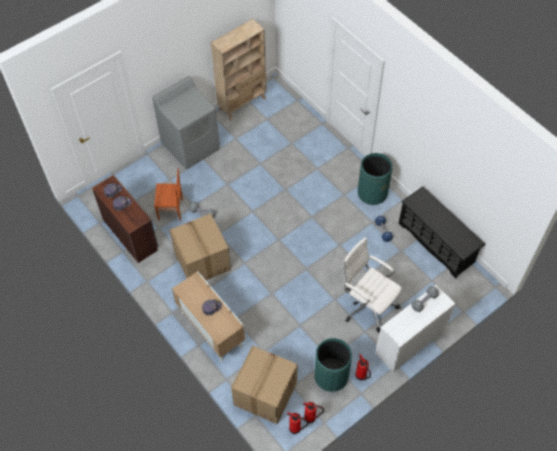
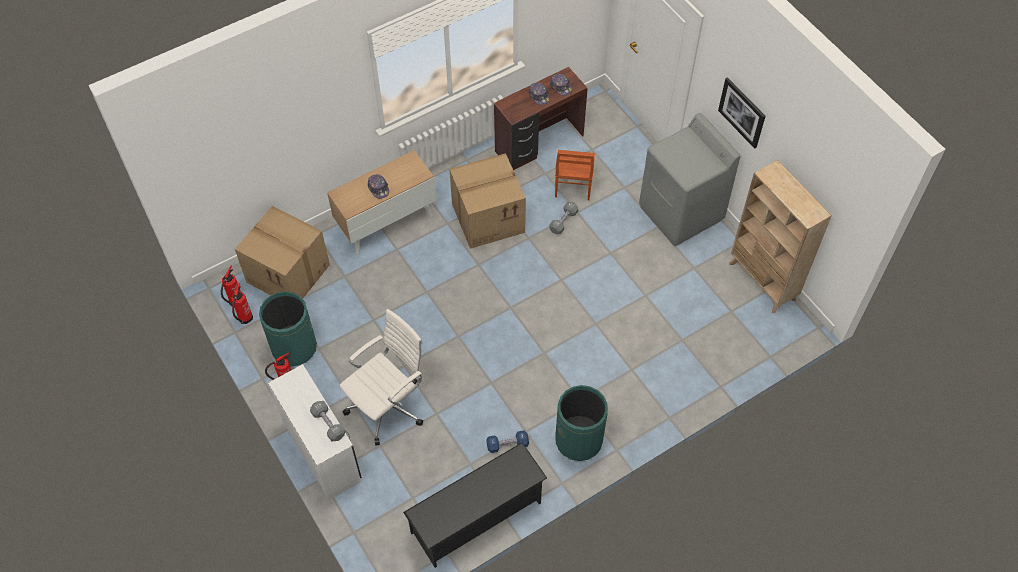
camera: 95 degrees right, 0 degrees up
(174, 57) = (742, 112): none -> picture

